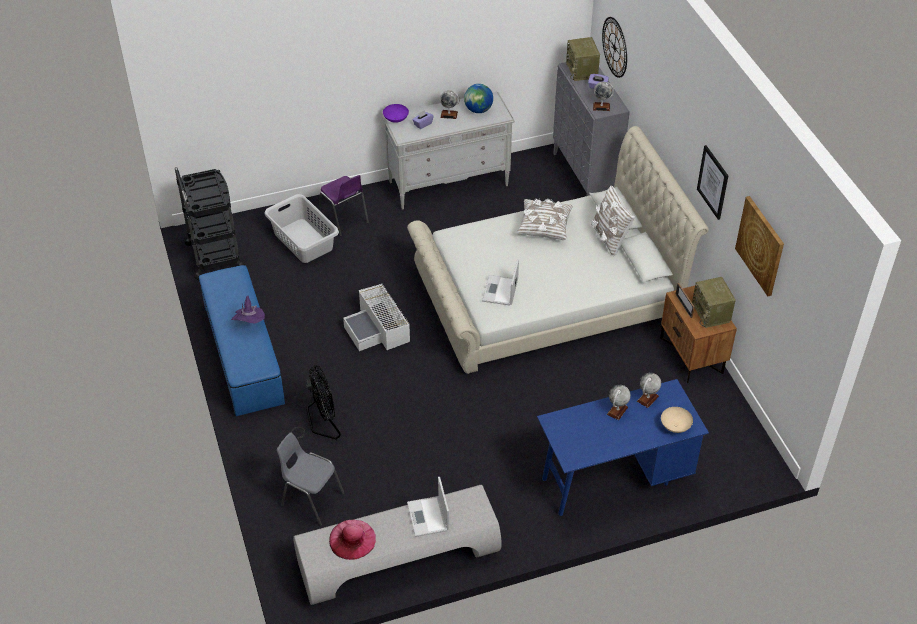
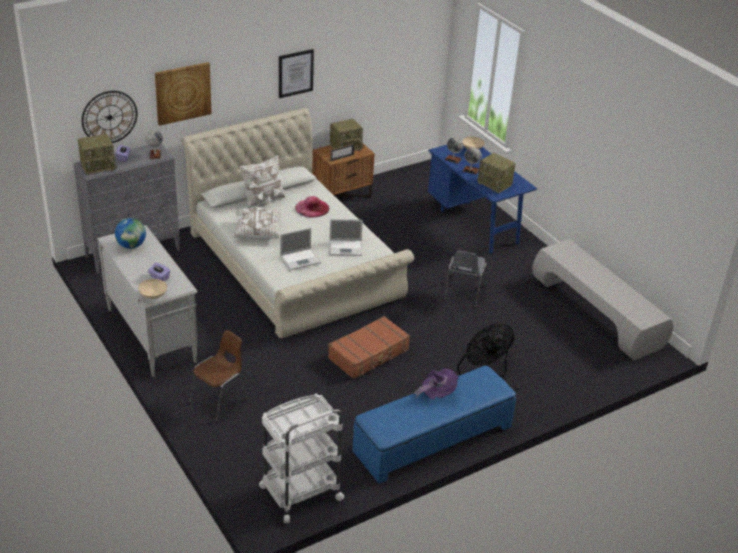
camera: 105 degrees left, 10 degrees down
(215, 256) = (300, 492): black cart -> white cart
(303, 241) = (260, 426): grey laundry basket -> none
(311, 499) = (572, 364): grey chair -> grey chair (463, 294)
(344, 219) = (220, 401): purple chair -> brown chair
(352, 539) = (625, 301): pink hat -> pink hat (312, 208)
(378, 329) = (369, 354): white storage box -> brown suitcase
(396, 119) = (153, 295): purple bowl -> beige bowl
(428, 517) = (584, 268): laptop -> laptop (301, 259)
(449, 114) = (141, 262): globe -> none
(579, 428) = (495, 184): none -> radio
(760, 245) = (363, 56): picture -> picture (183, 93)

